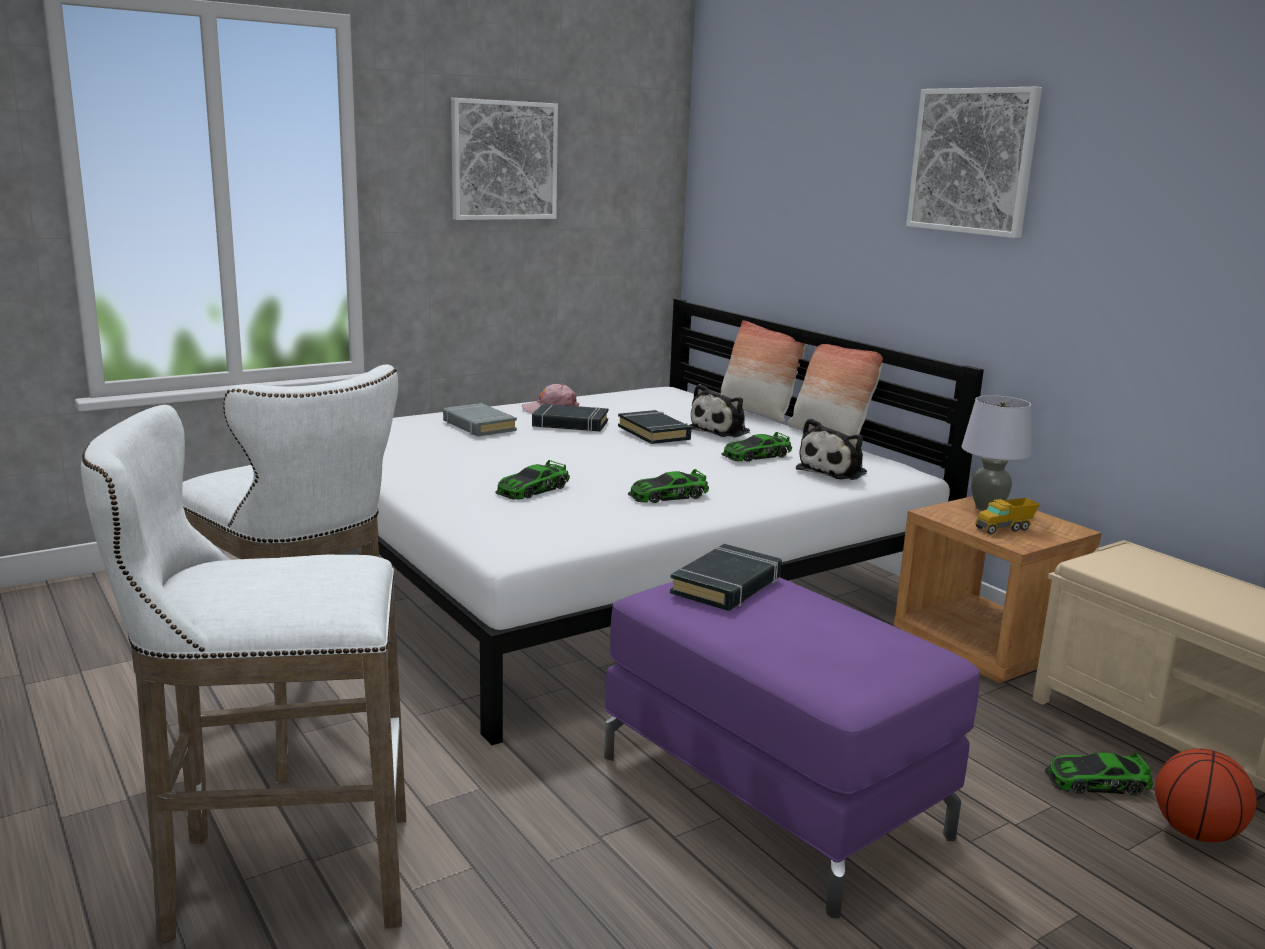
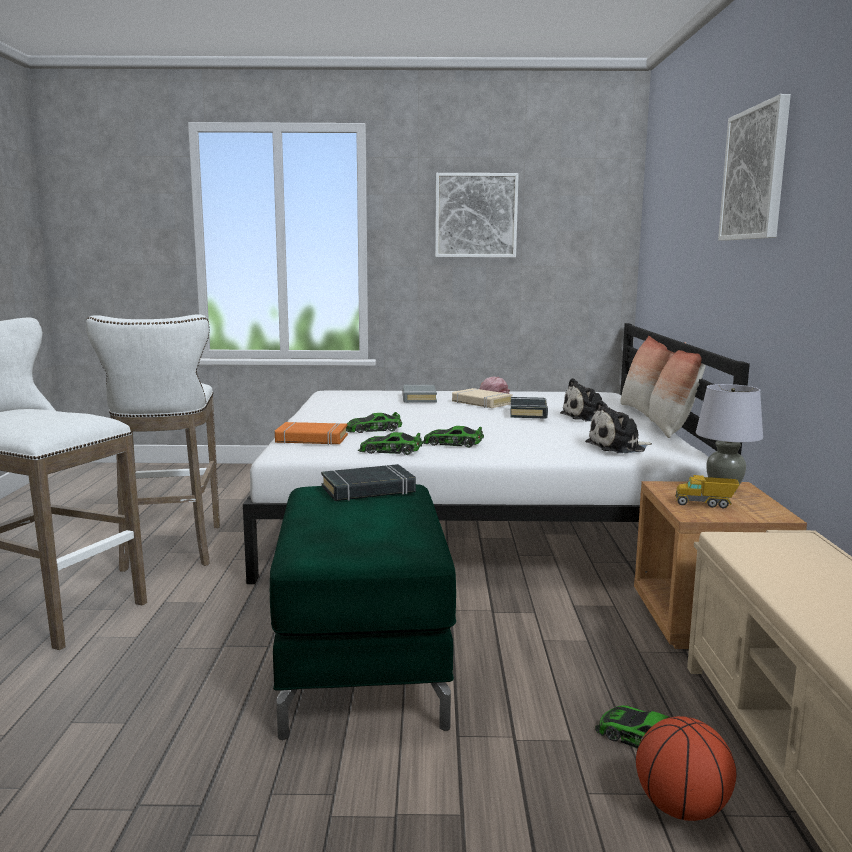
camera: 35 degrees right, 5 degrees down
(493, 520) = (311, 439): none -> orange book
(570, 424) = (481, 403): black book -> beige book
(756, 455) = (572, 431): toy car -> toy car (390, 450)
(774, 795) = (363, 660): purple ottoman -> green ottoman

